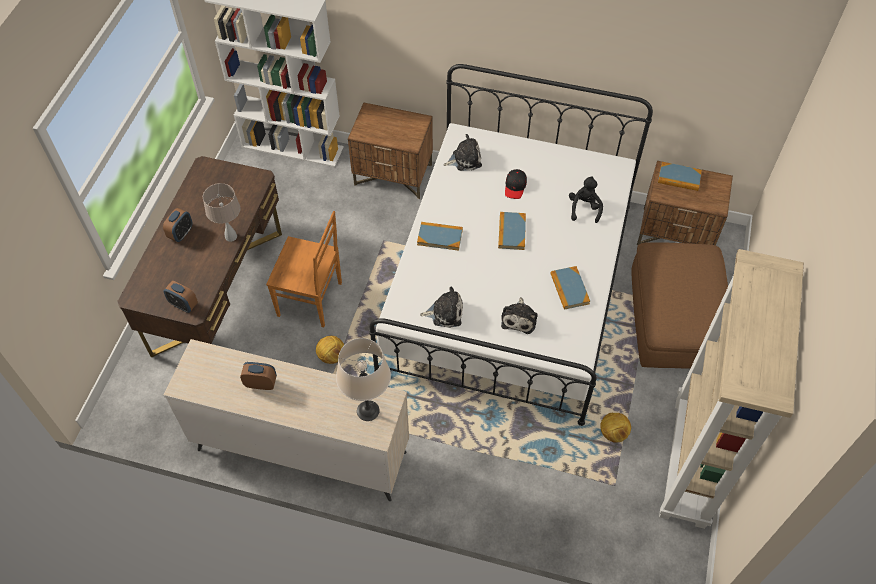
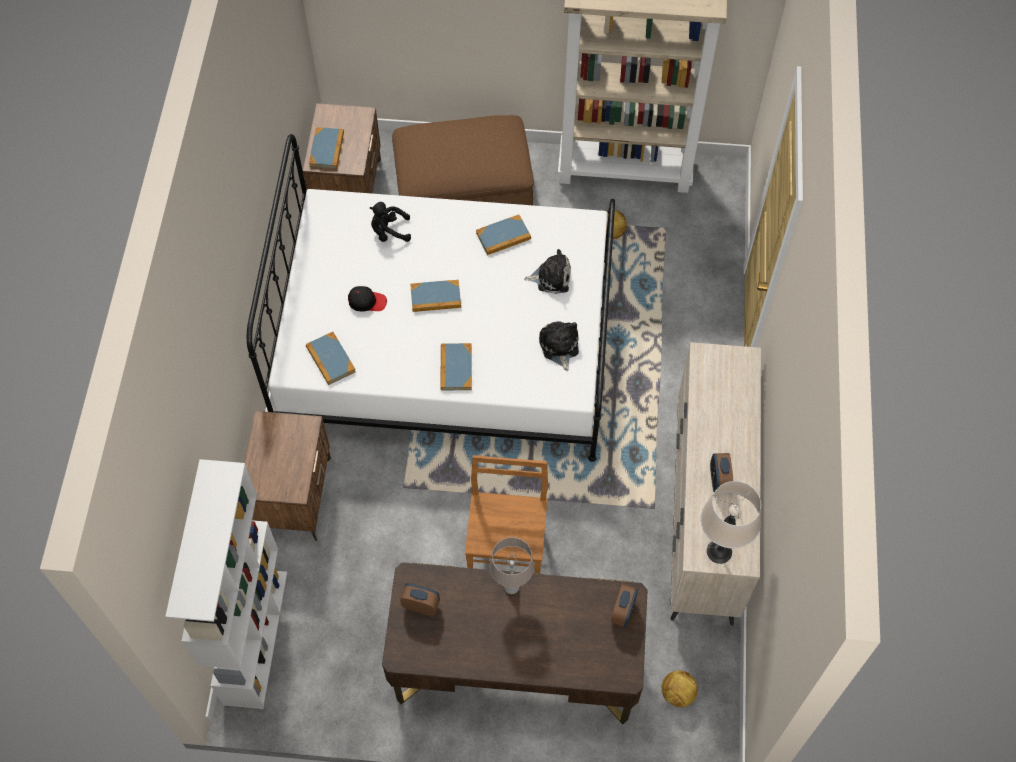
camera: 100 degrees left, 5 degrees up
(181, 233) = (518, 649): alarm clock -> alarm clock (421, 605)
(331, 356) = (581, 511): football -> football (678, 694)
(368, 411) = (722, 372): beige table lamp -> beige table lamp (719, 551)
(464, 159) = (330, 359): plush toy -> book

